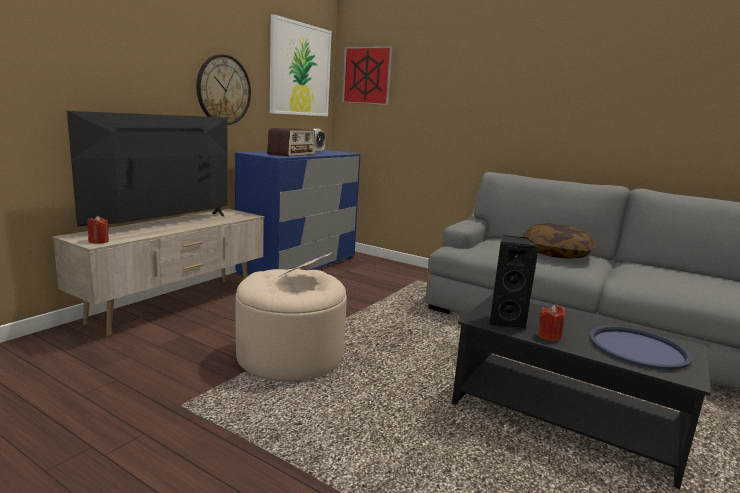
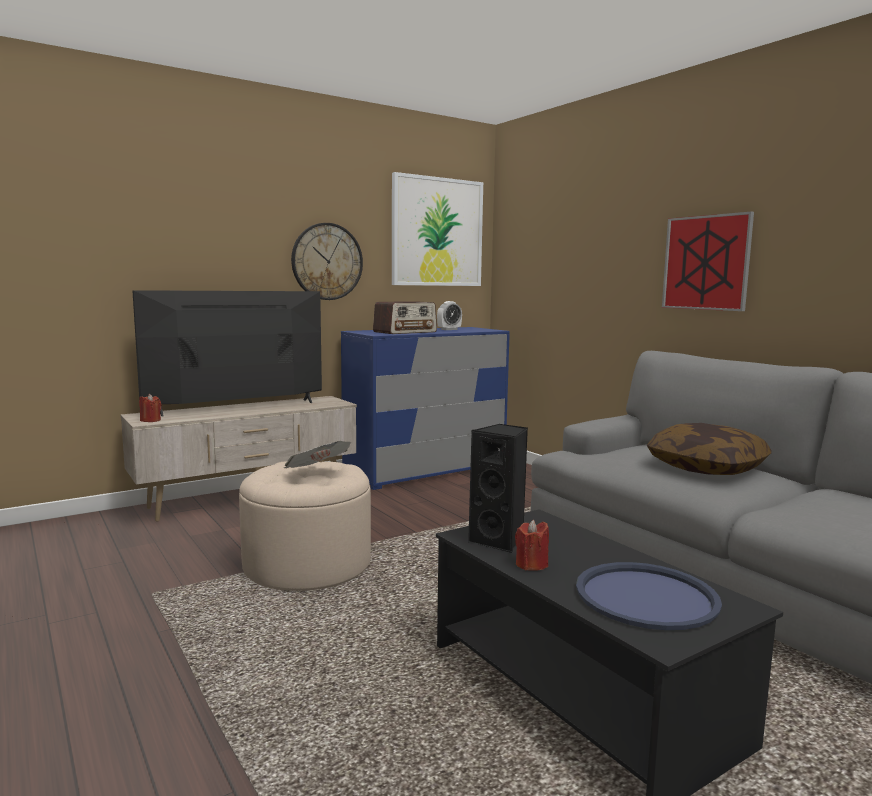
camera: 25 degrees right, 5 degrees down
(367, 75) = (524, 232): picture -> picture (706, 262)

